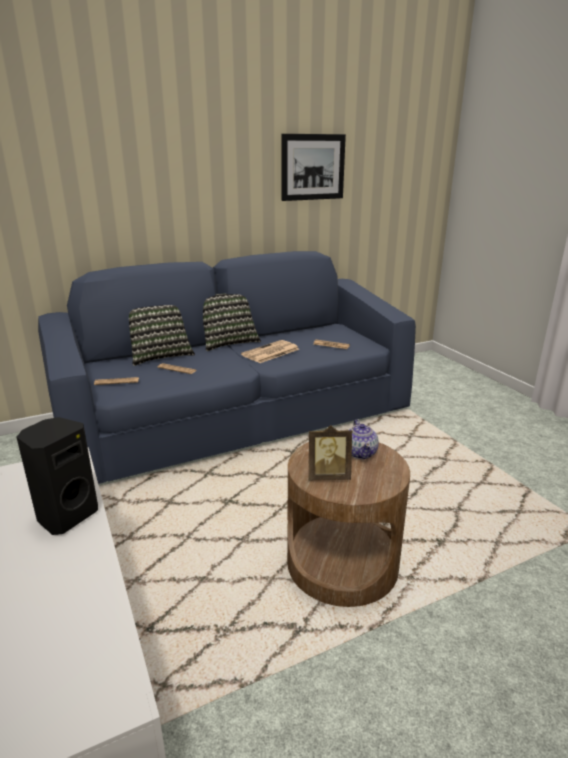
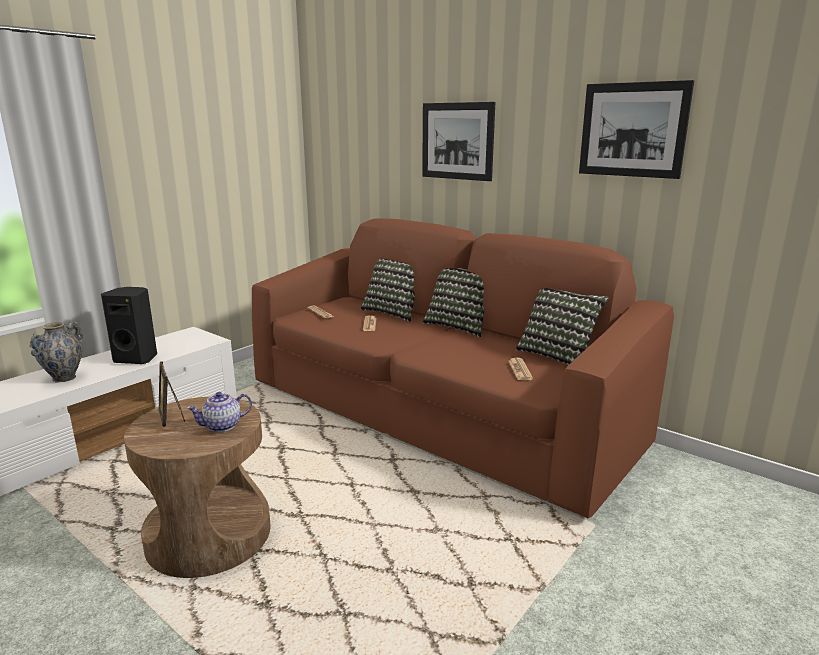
camera: 65 degrees right, 5 degrees down
(65, 583) = (64, 378): none -> vase
(170, 182) = (457, 141): none -> picture
(238, 419) = (435, 413): blue sofa -> brown sofa
(270, 352) = (451, 346): newspaper -> none
(315, 332) = (558, 356): none -> pillow

